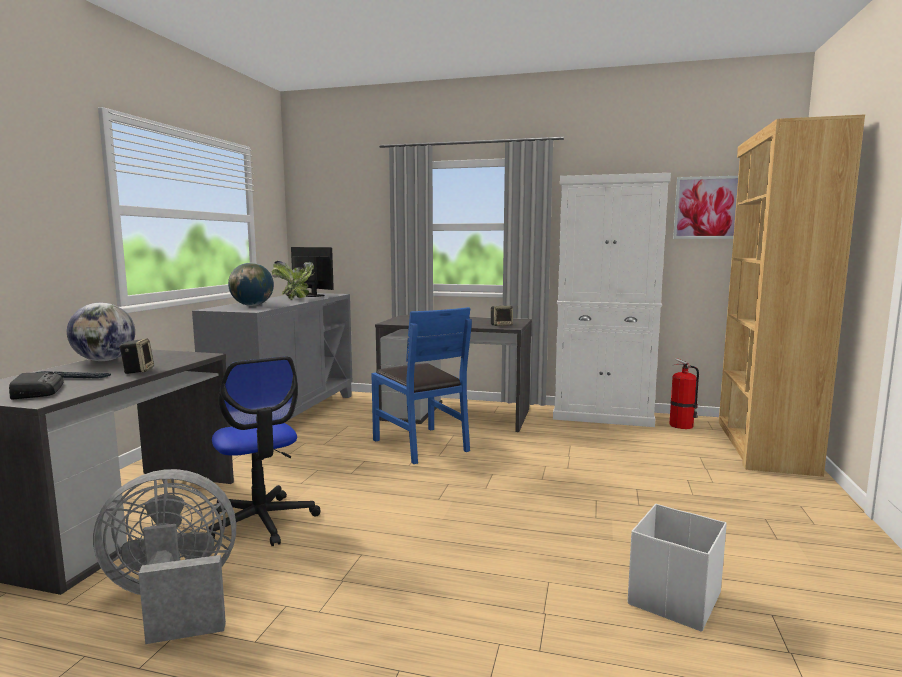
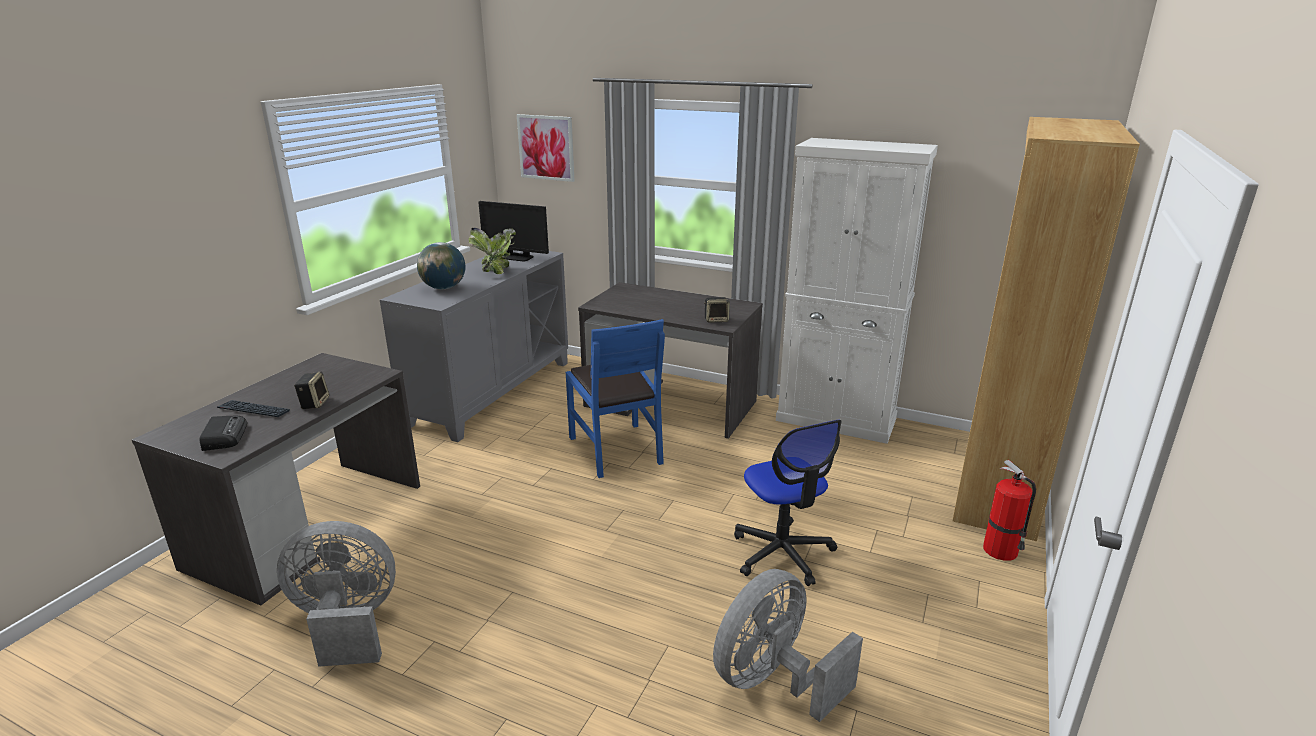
camera: 10 degrees right, 15 degrees up
(105, 360) = (289, 378): globe -> none
(261, 522) = (434, 542): office chair -> office chair (782, 553)
(310, 295) = (517, 257): monitor -> monitor turned 150 degrees clockwise
(673, 599) = (773, 681): white storage box -> grey fan
(682, 425) = (921, 444): fire extinguisher -> fire extinguisher (1002, 551)
(707, 208) = (987, 186): picture -> picture (546, 147)

